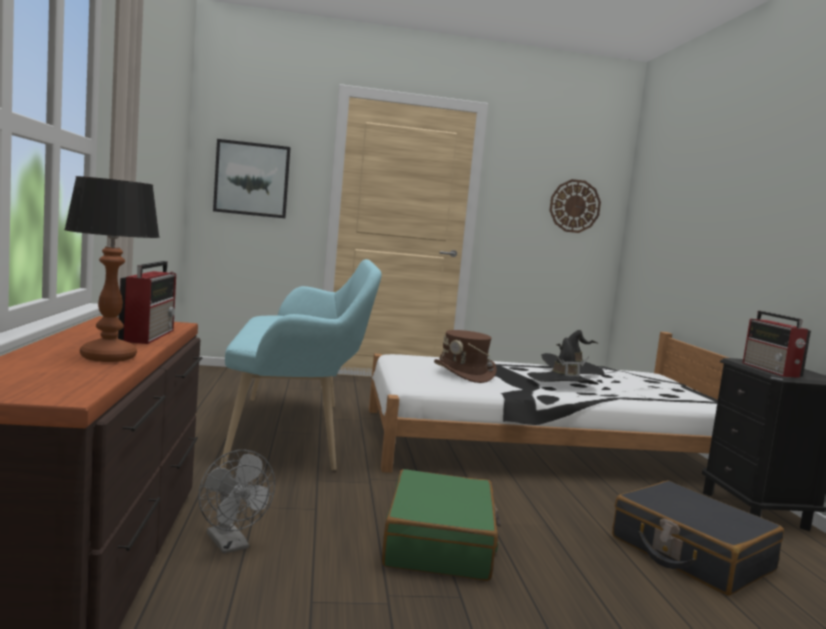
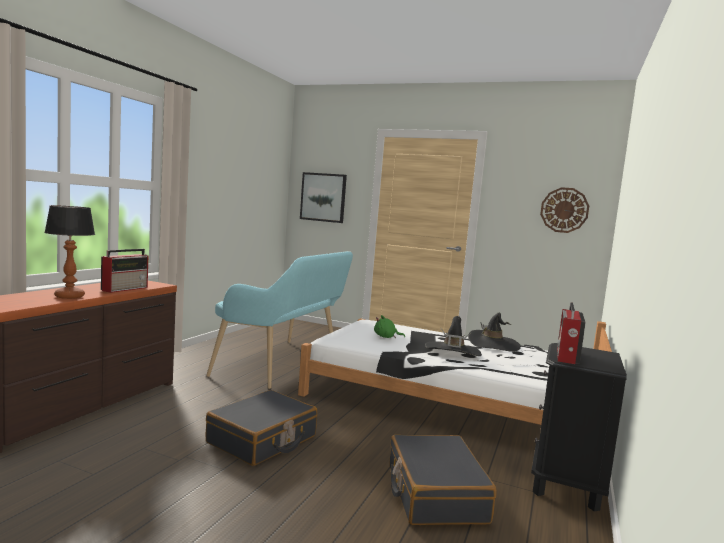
camera: 30 degrees right, 0 degrees up
(231, 545) = (151, 413): grey fan -> none
(440, 543) = (262, 440): green suitcase -> black suitcase
(464, 374) = (386, 337): brown hat -> green plush toy

